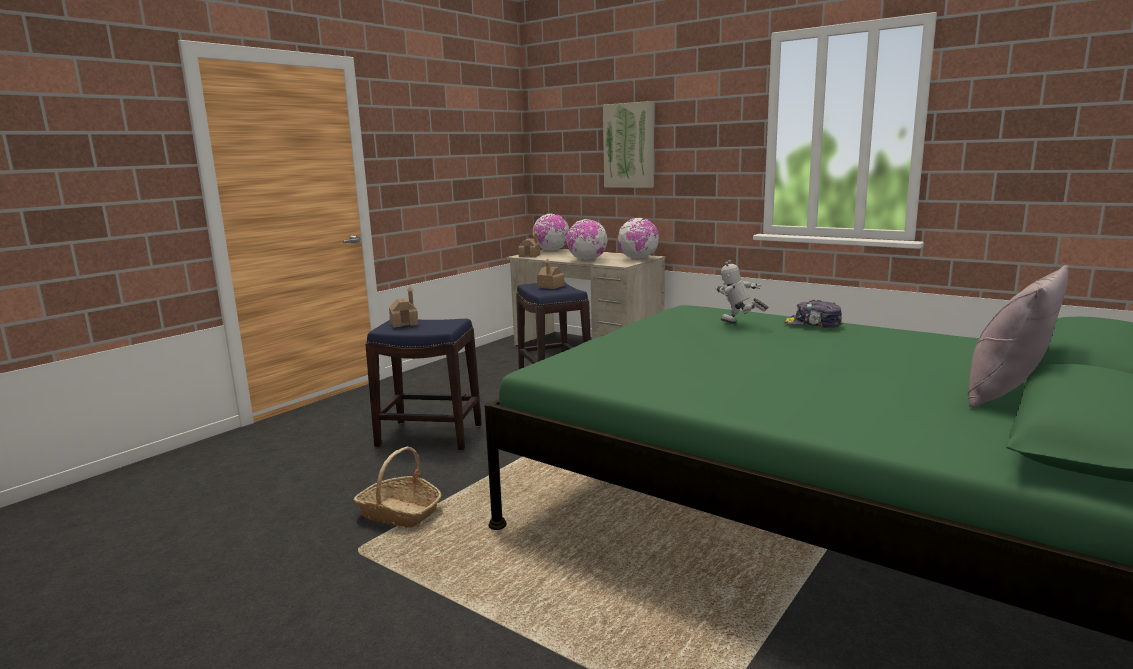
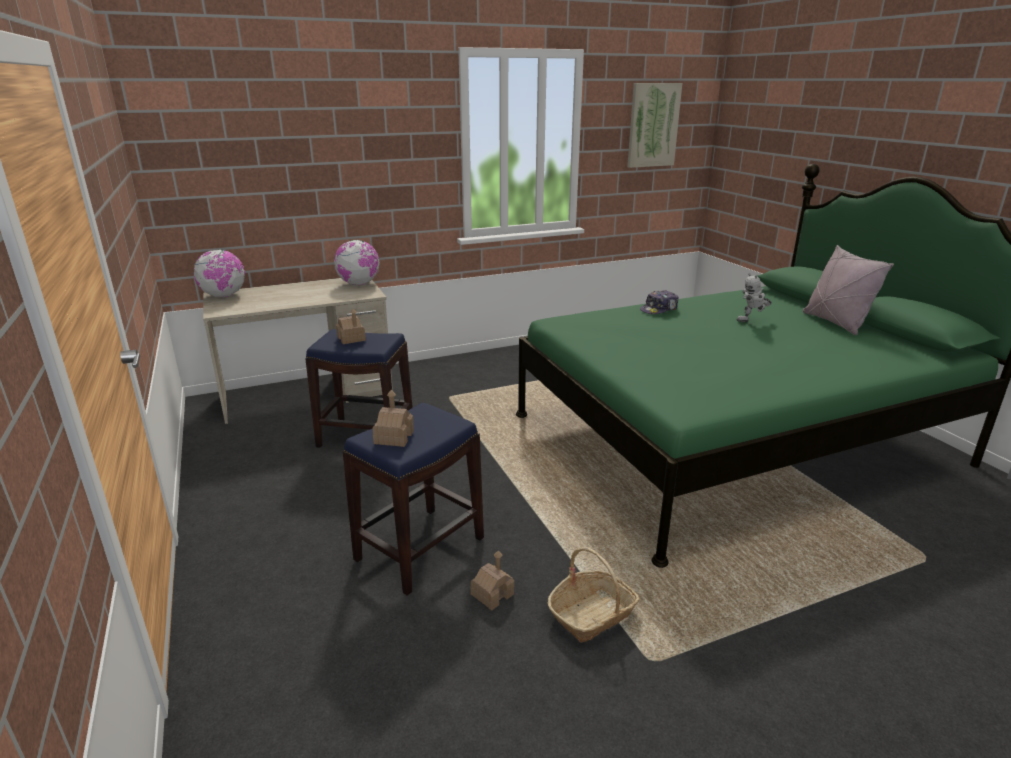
camera: 60 degrees left, 10 degrees up
(529, 256) = (228, 309): toy house -> toy house (492, 594)
(587, 260) = (317, 298): globe -> none
(629, 145) = (307, 158): picture -> picture (653, 125)
(738, 325) = (642, 324): toy robot -> toy robot (752, 321)

